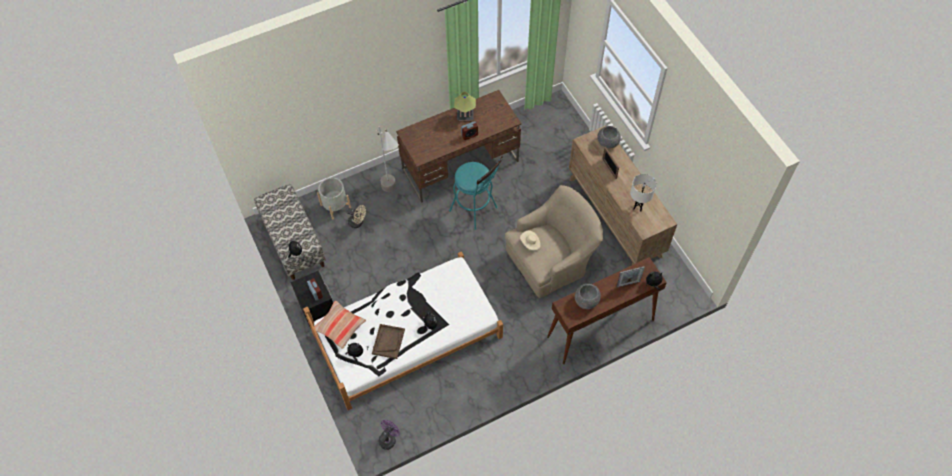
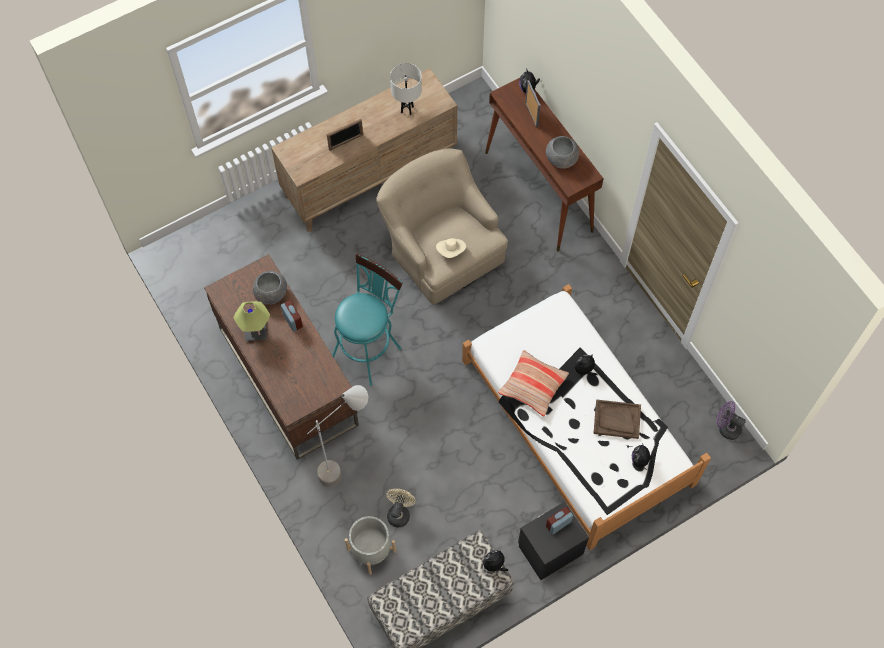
camera: 95 degrees left, 5 degrees up
(339, 327) = (602, 488): pillow -> pillow (533, 386)
(607, 142) = (301, 144): grey bowl -> grey bowl (271, 294)

